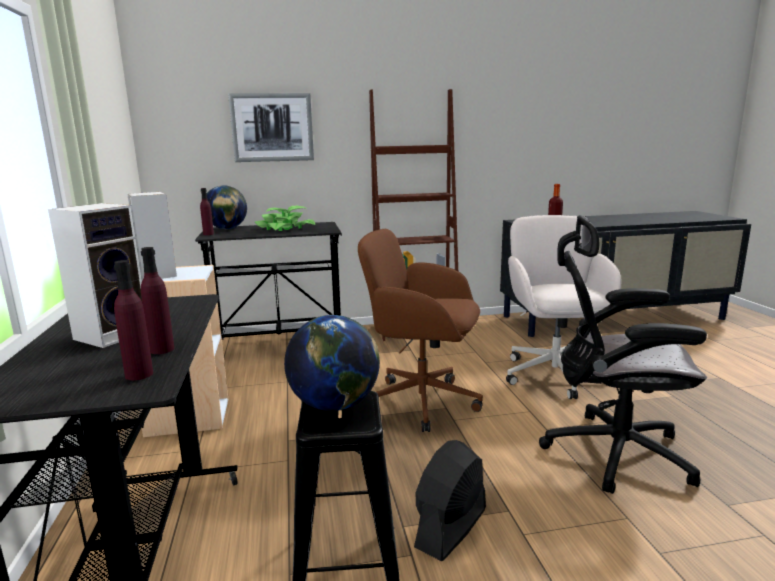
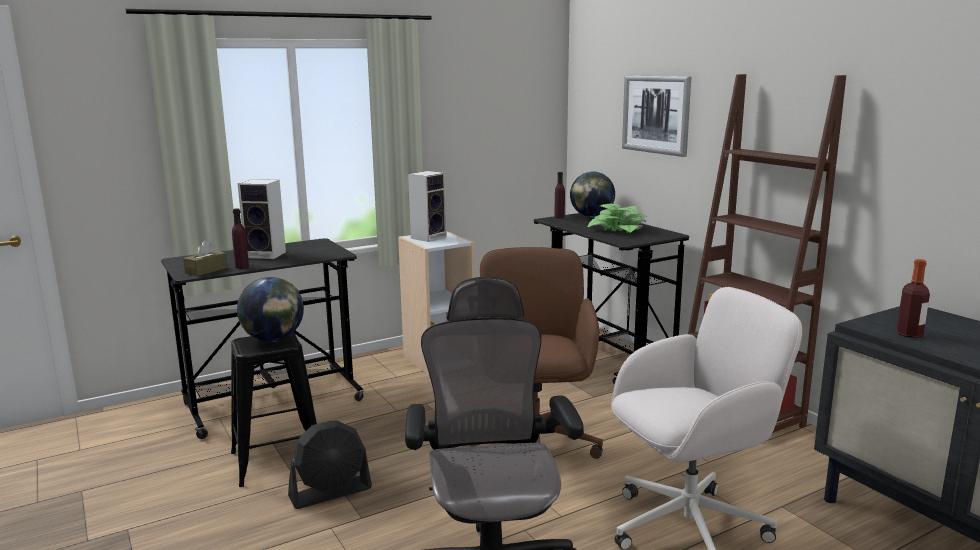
camera: 70 degrees right, 0 degrees up
(139, 374) = (206, 270): purple bottle -> brown tissue box
(451, 528) = (331, 492): black fan -> black fan turned 135 degrees clockwise

